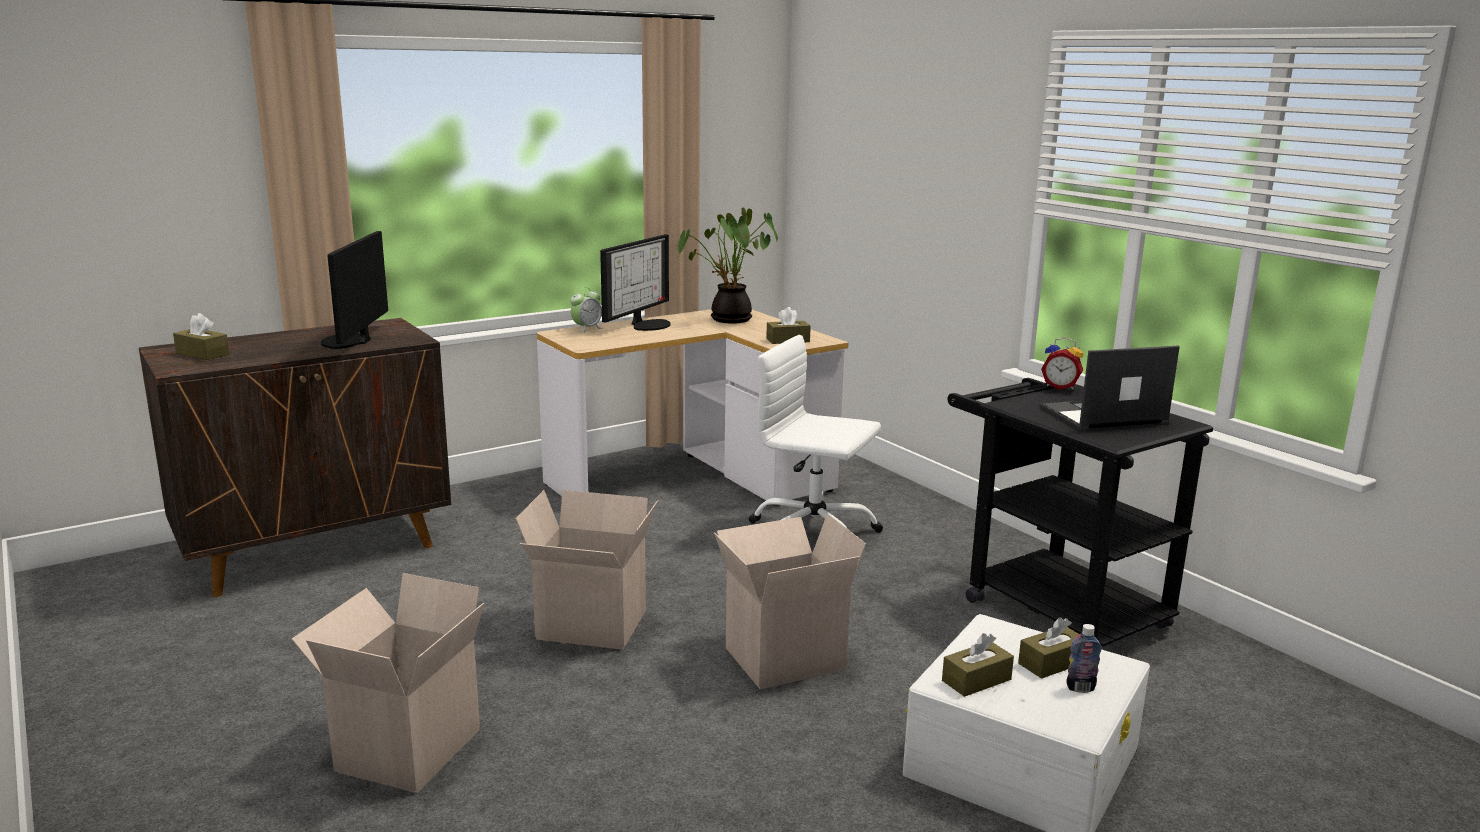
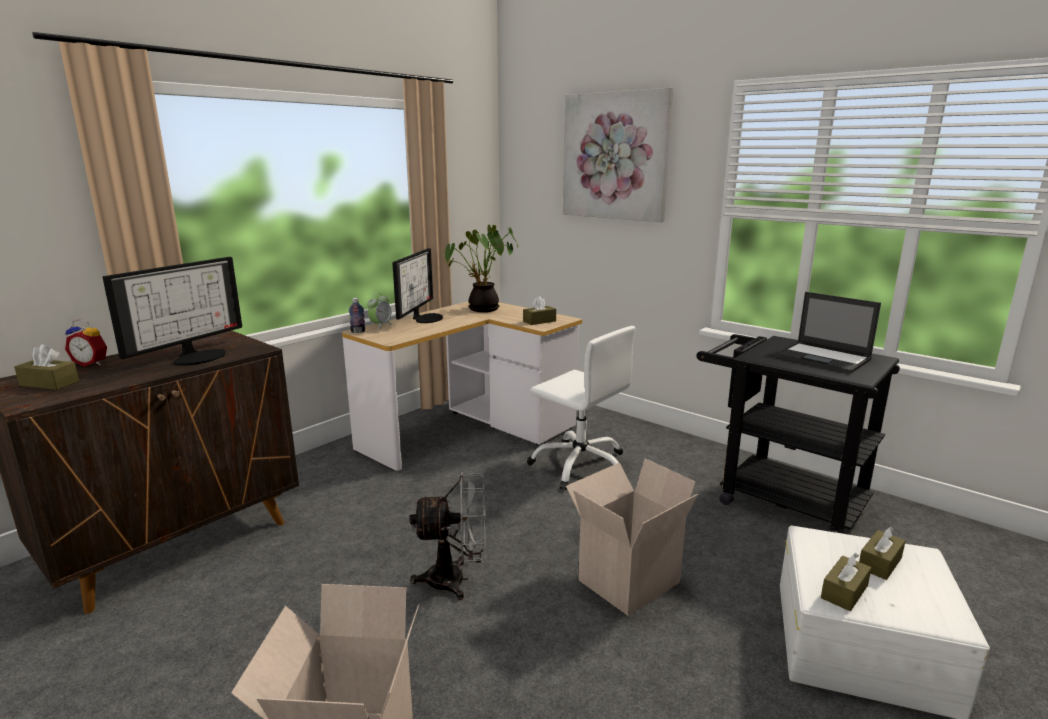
camera: 15 degrees left, 0 degrees up
(350, 341) = (197, 356): monitor -> monitor turned 135 degrees counterclockwise
(589, 626) = (456, 580): cardboard box -> grey fan
(813, 535) = (580, 465): white office chair -> white office chair turned 150 degrees counterclockwise
(917, 123) = (615, 156): none -> picture
(1060, 387) = (771, 339): alarm clock -> alarm clock (92, 363)
(1080, 688) = (920, 583): bottle -> bottle (358, 332)
(1101, 416) = (824, 358): laptop -> laptop turned 105 degrees counterclockwise

